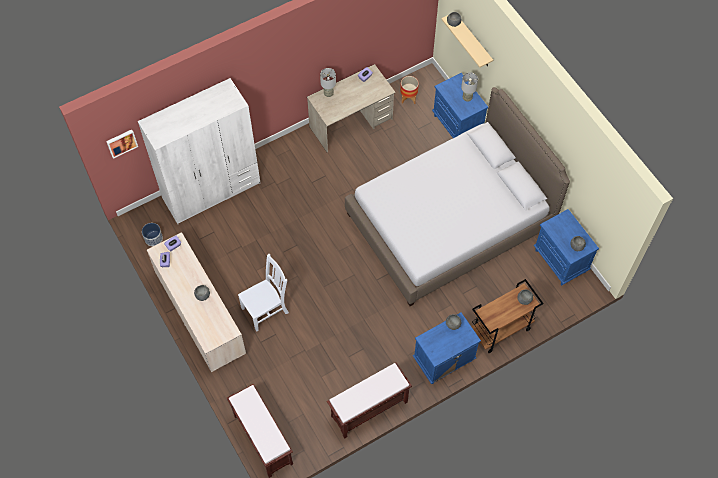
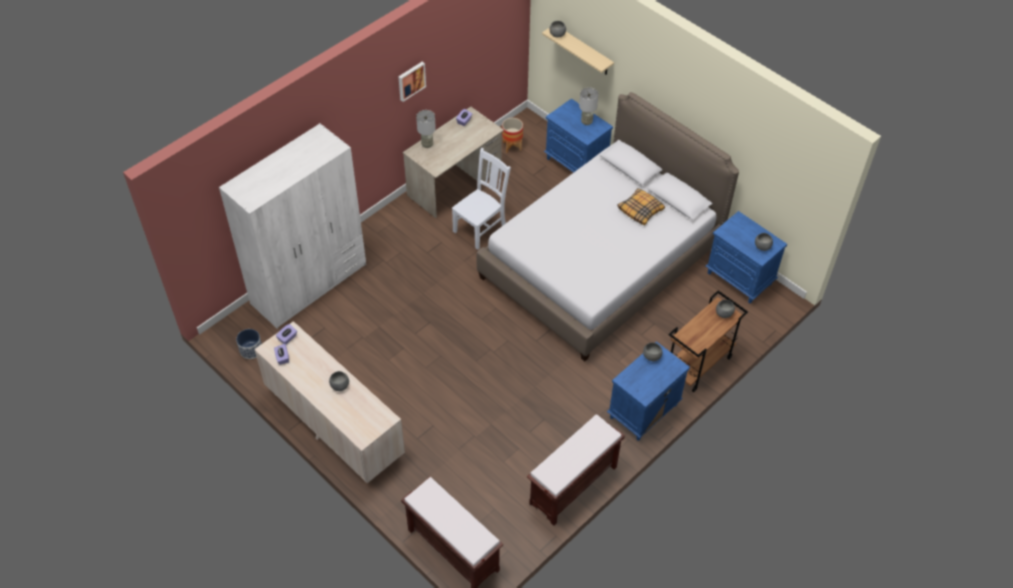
camera: 15 degrees left, 10 degrees down
(121, 142) = (200, 221): picture -> picture (411, 80)
(266, 309) = (413, 400): white chair -> white chair (481, 228)
(486, 191) = (640, 210): none -> pillow

